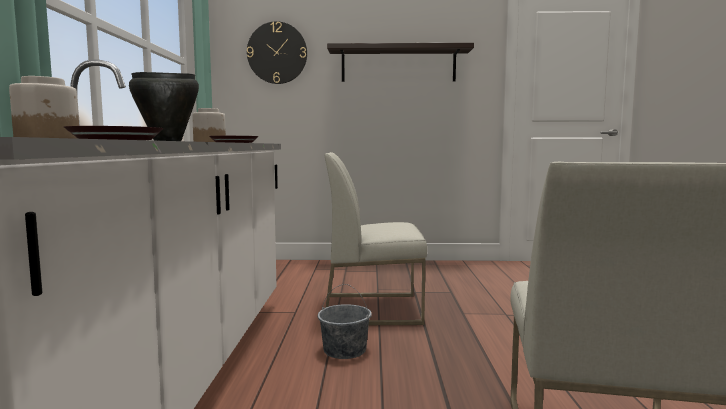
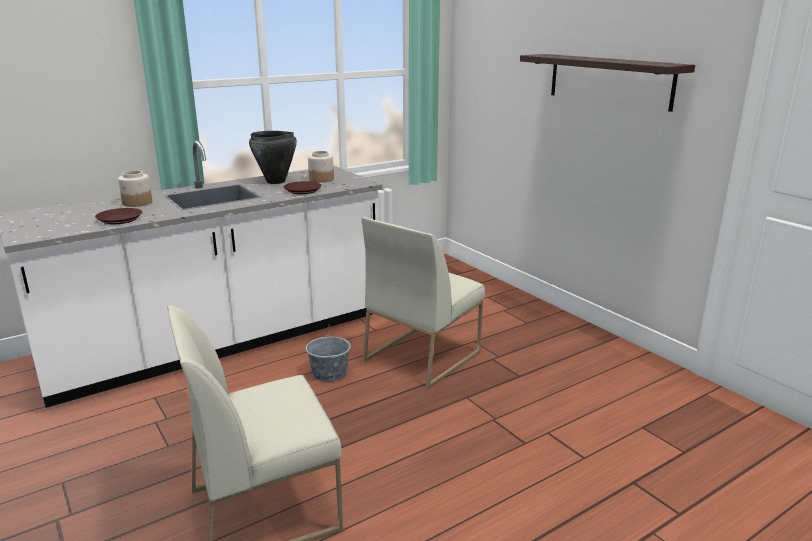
camera: 55 degrees right, 15 degrees up
(277, 53) = (501, 55): wall clock -> none
(373, 309) = (422, 355): white chair -> white chair turned 105 degrees counterclockwise

